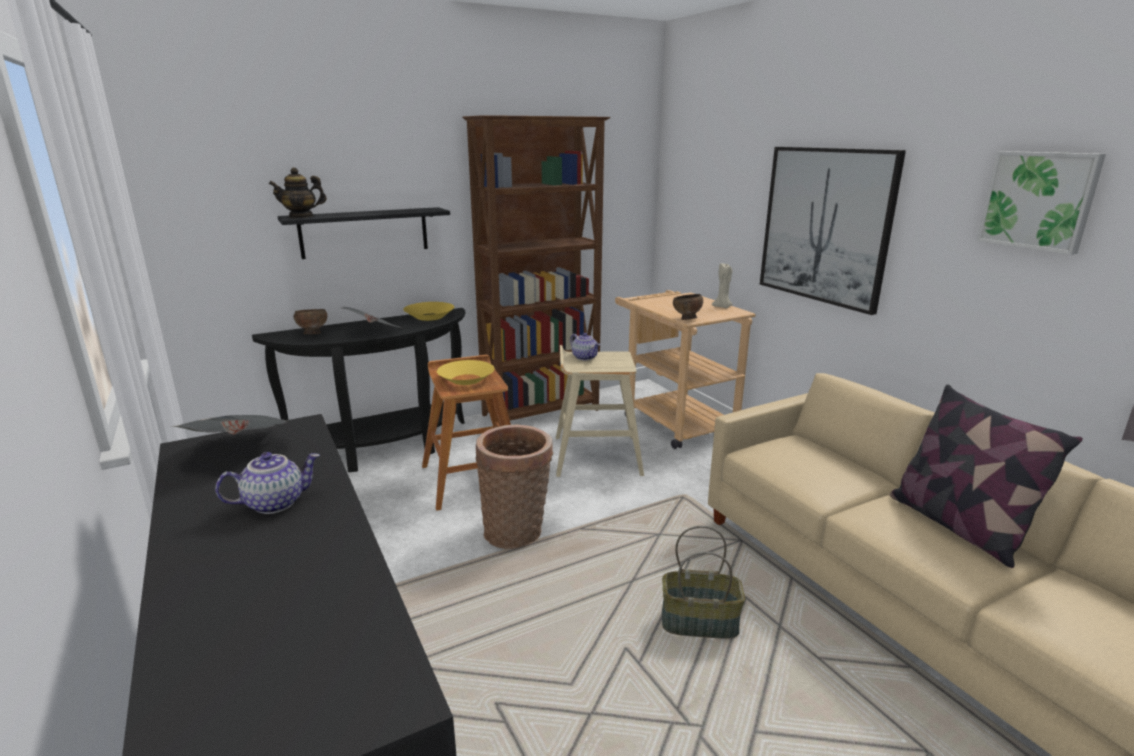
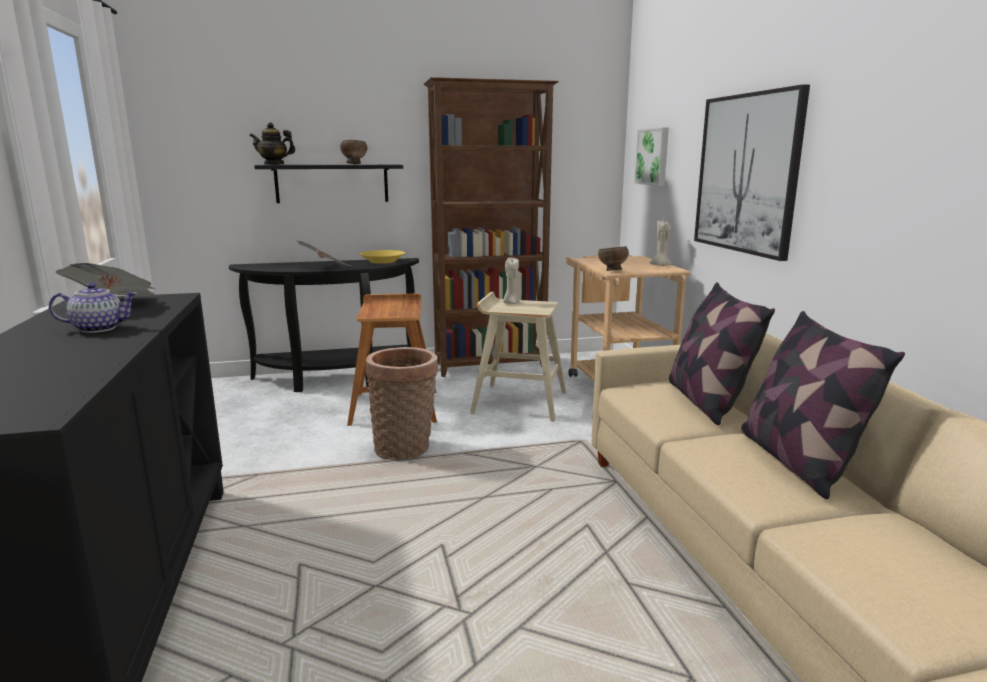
camera: 15 degrees right, 5 degrees down
(312, 334) = (275, 266): brown bowl -> brown bowl (354, 164)
(466, 379) = (388, 310): yellow bowl -> none
(585, 357) = (511, 303): teapot -> beige candle
(700, 622) = (527, 537): basket -> none
(834, 461) = (706, 401): none -> pillow
(1039, 200) = (922, 117): picture -> picture (653, 156)

